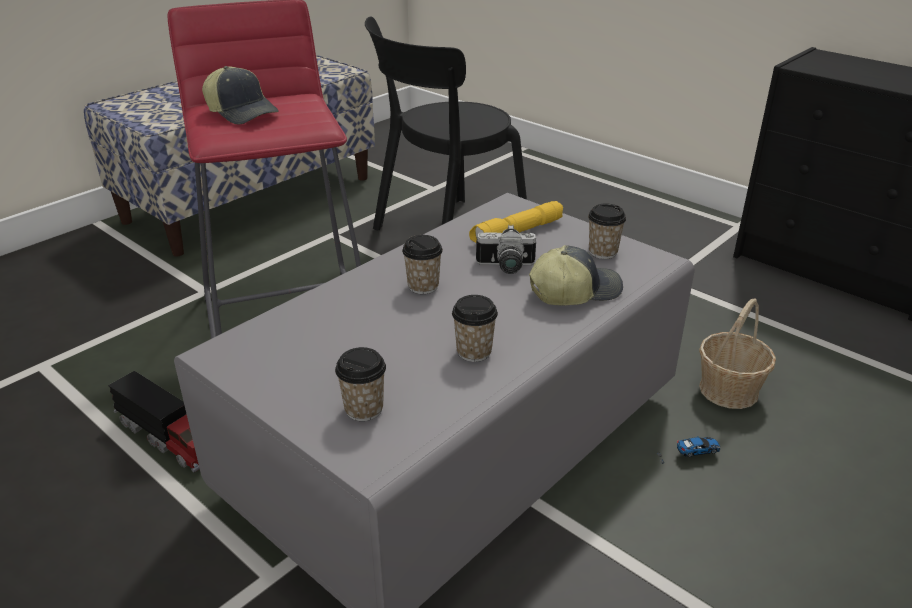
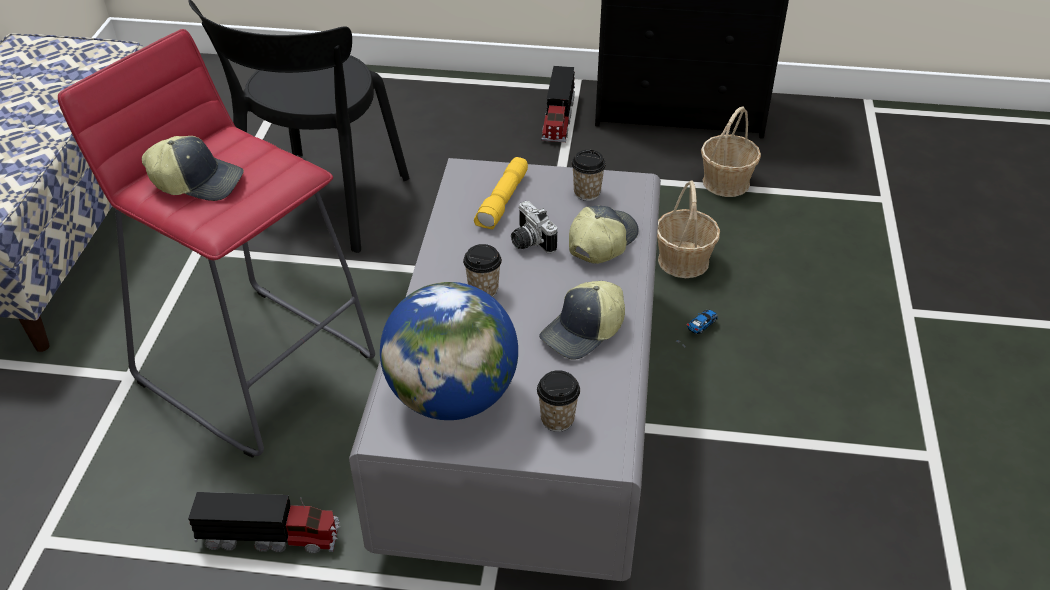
camera: 35 degrees left, 10 degrees up
(299, 350) = (452, 396): none -> globe
(474, 352) = (584, 332): cup -> cap
(505, 267) = (528, 241): camera -> camera turned 90 degrees clockwise
(702, 241) = (558, 118): none -> toy truck
(836, 343) = (726, 182): none -> basket

